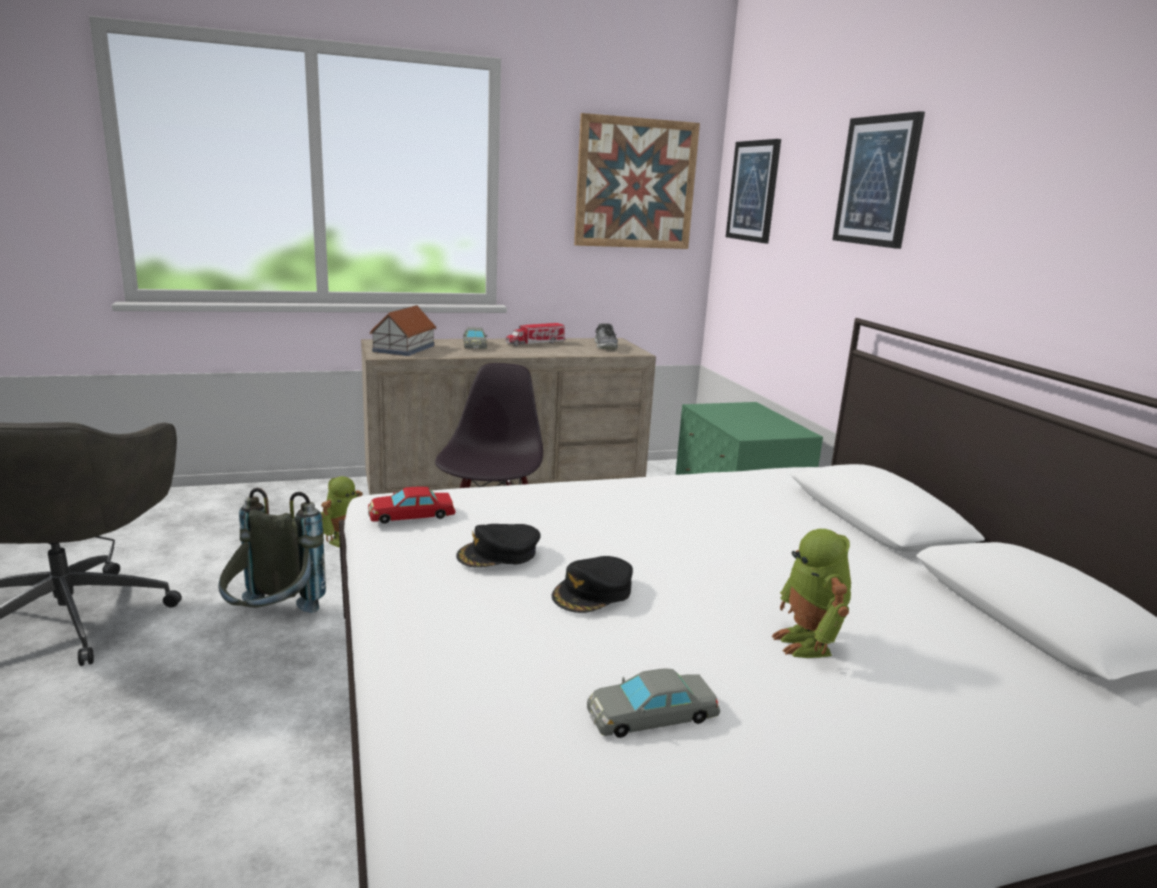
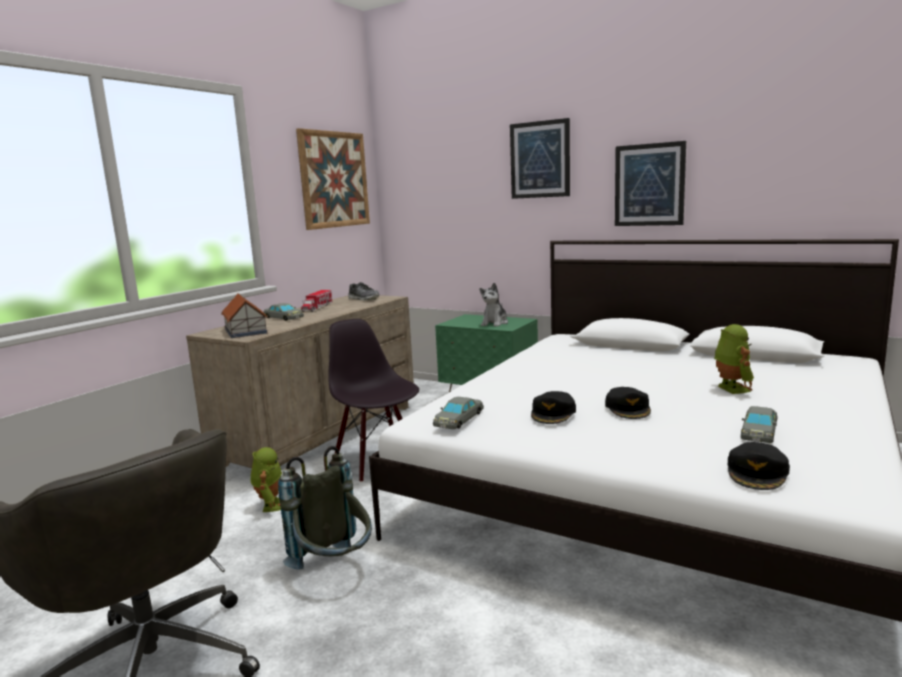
camera: 40 degrees left, 5 degrees down
(411, 514) = (458, 419): red toy car -> grey toy car
(468, 753) = (757, 473): none -> black cap
(751, 424) = (495, 323): none -> plush toy
(753, 191) = (419, 177): picture -> picture (649, 185)
(808, 643) = (730, 389): toy robot -> toy robot turned 135 degrees counterclockwise

